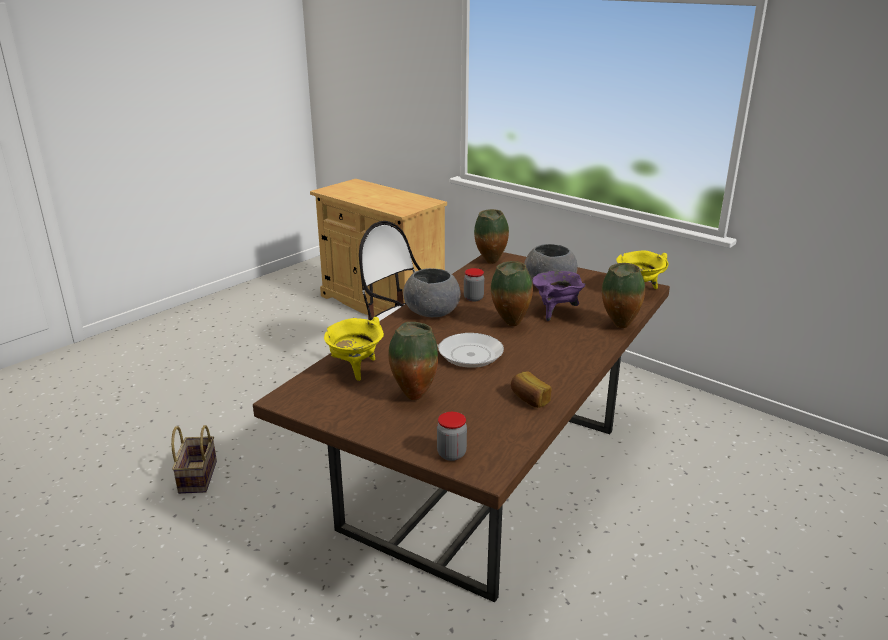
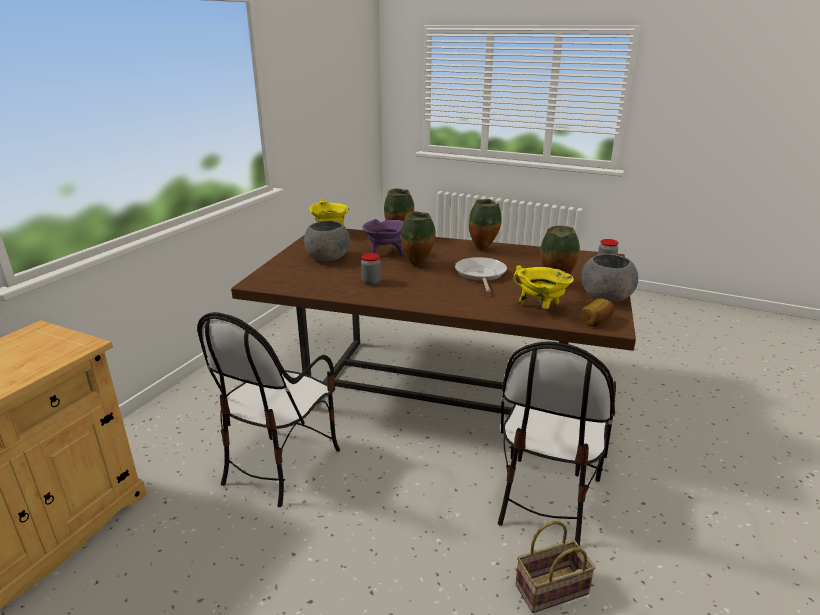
camera: 105 degrees left, 0 degrees up
(281, 504) = (545, 498): none -> chair
(431, 312) = (412, 295): grey bowl -> grey bowl (605, 298)
(491, 263) = (277, 283): vase -> vase (483, 249)
(529, 399) = (523, 253): bread -> bread (597, 321)

